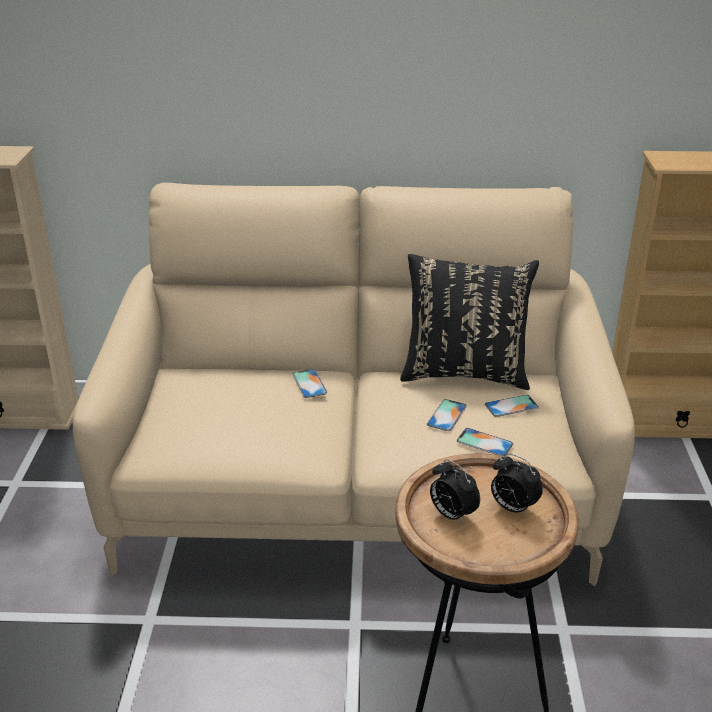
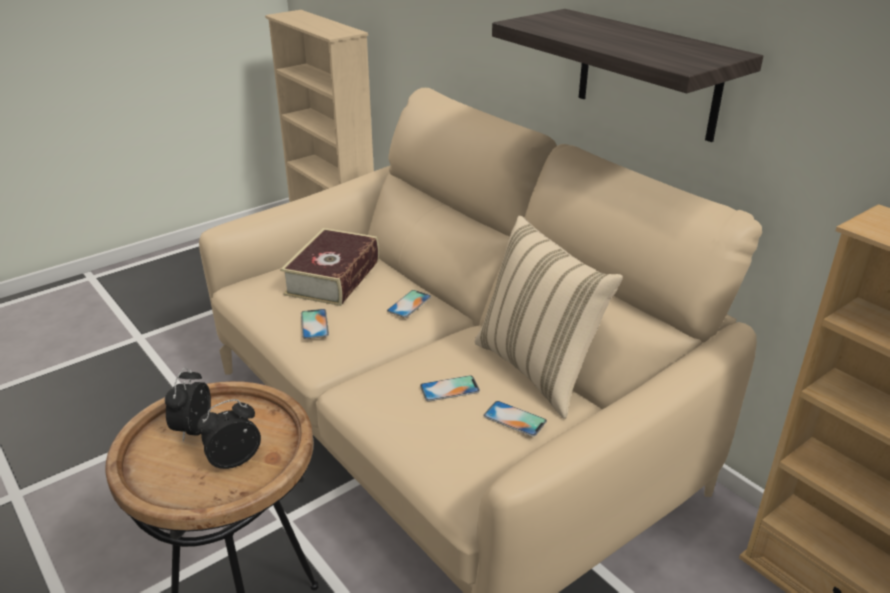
camera: 50 degrees right, 0 degrees up
(217, 399) = (333, 277): none -> book
(435, 108) = (647, 74): none -> shelf
(464, 372) = (538, 369): black pillow -> beige pillow
(484, 442) = (434, 429): phone -> phone (314, 324)
(512, 508) = (234, 460): alarm clock -> alarm clock turned 60 degrees clockwise

